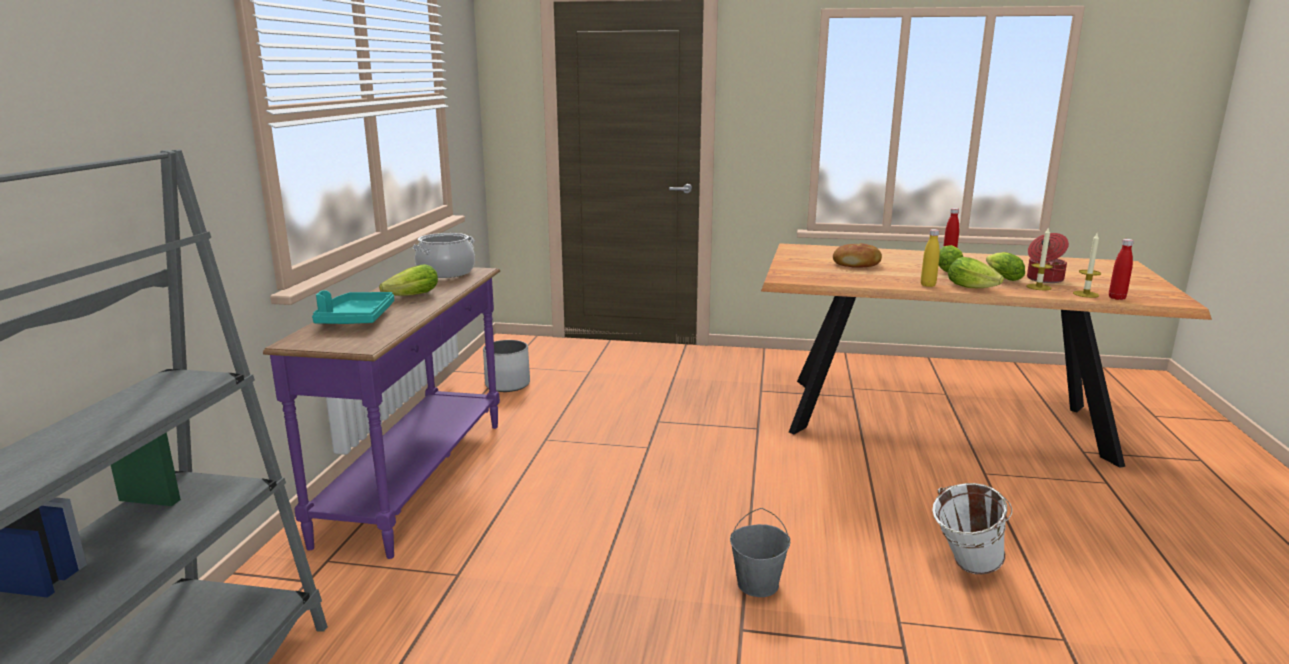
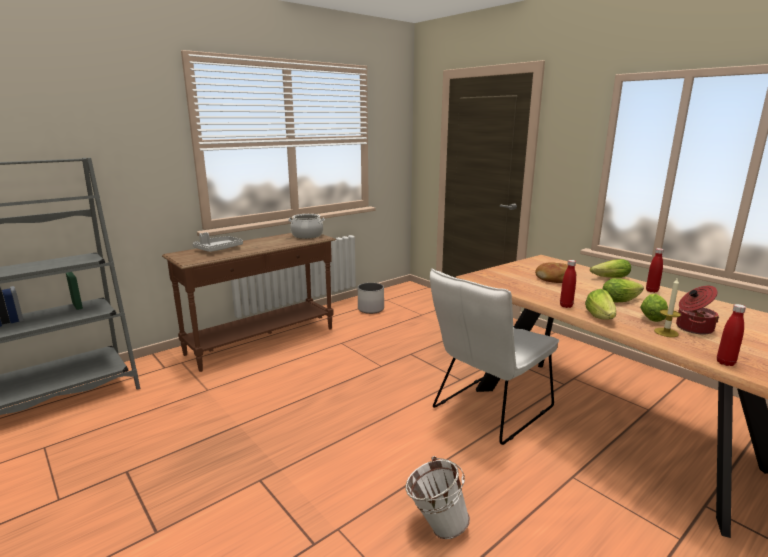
camera: 40 degrees right, 0 degrees up
(356, 319) = (218, 249): turquoise tray -> grey tray
(409, 296) = (262, 244): lettuce -> lettuce (608, 278)
(418, 479) = (262, 341): purple console table -> brown console table
(758, 584) = (306, 463): grey bucket -> none
(833, 448) = (487, 410): none -> white chair
(928, 285) = (566, 306): yellow bottle -> red bottle
(1086, 294) = (699, 350): candle -> none

